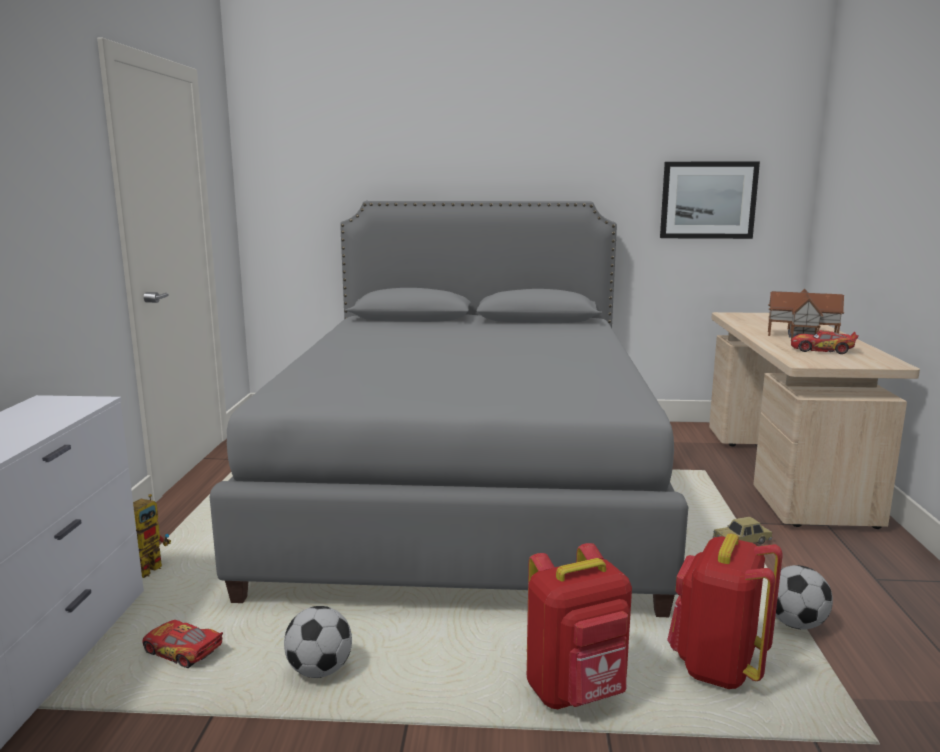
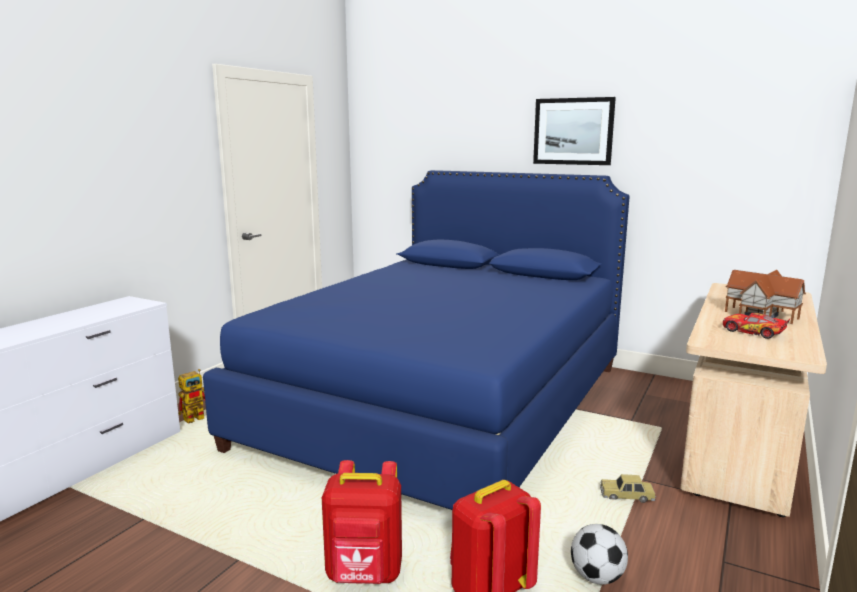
camera: 25 degrees right, 0 degrees up
(183, 652) = (165, 475): toy car -> none
(319, 671) = (223, 509): football -> none
(465, 489) = (443, 405): grey bed -> blue bed
(708, 200) = (722, 177): picture -> picture (573, 131)

